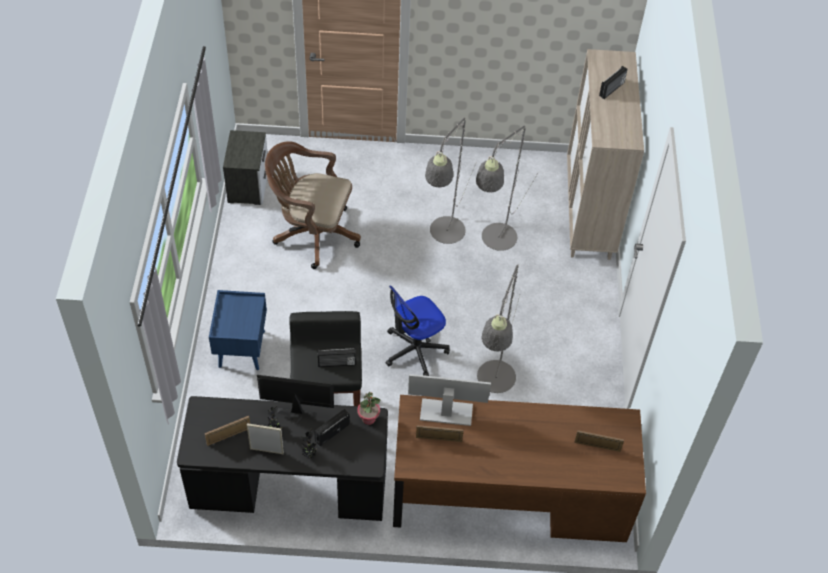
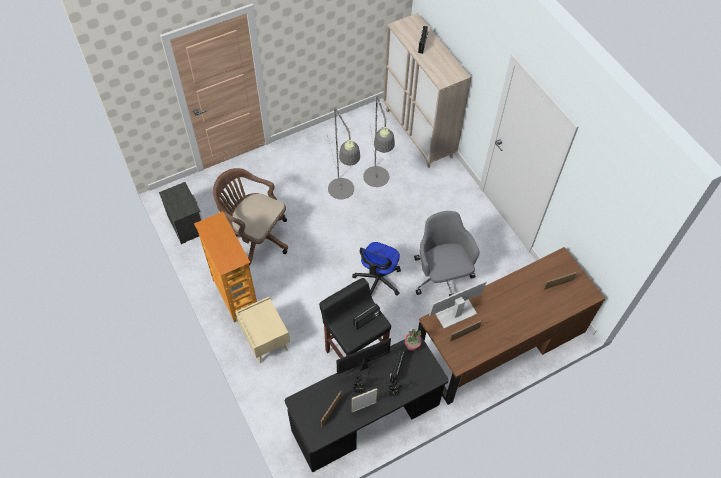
camera: 30 degrees left, 5 degrees up
(241, 348) = (265, 341): blue nightstand -> beige nightstand
(244, 284) = (234, 295): none -> bookcase
(312, 233) = (255, 236): brown office chair -> brown office chair turned 45 degrees clockwise
(494, 385) = (442, 276): grey floor lamp -> grey office chair

